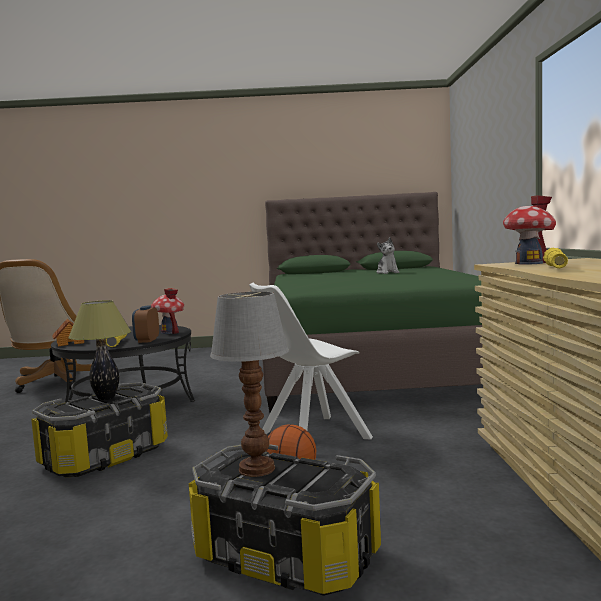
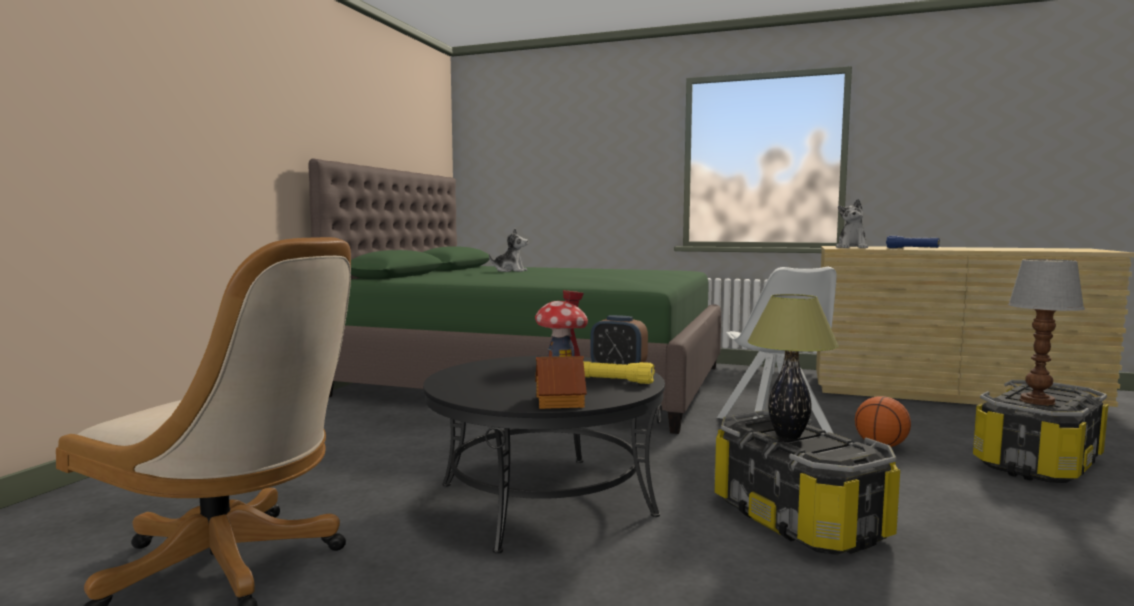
camera: 70 degrees left, 0 degrees up
(529, 263) = (852, 247): toy house -> plush toy
(556, 268) = (912, 248): yellow flashlight -> blue flashlight

